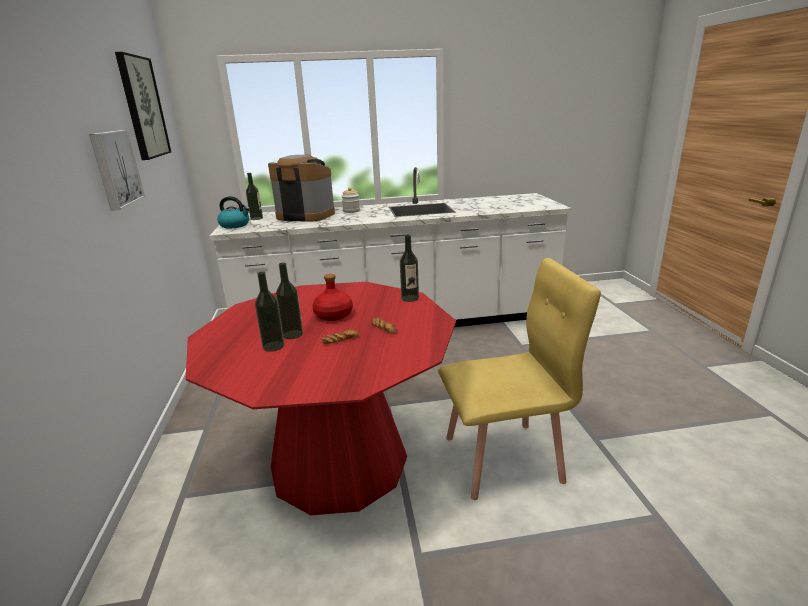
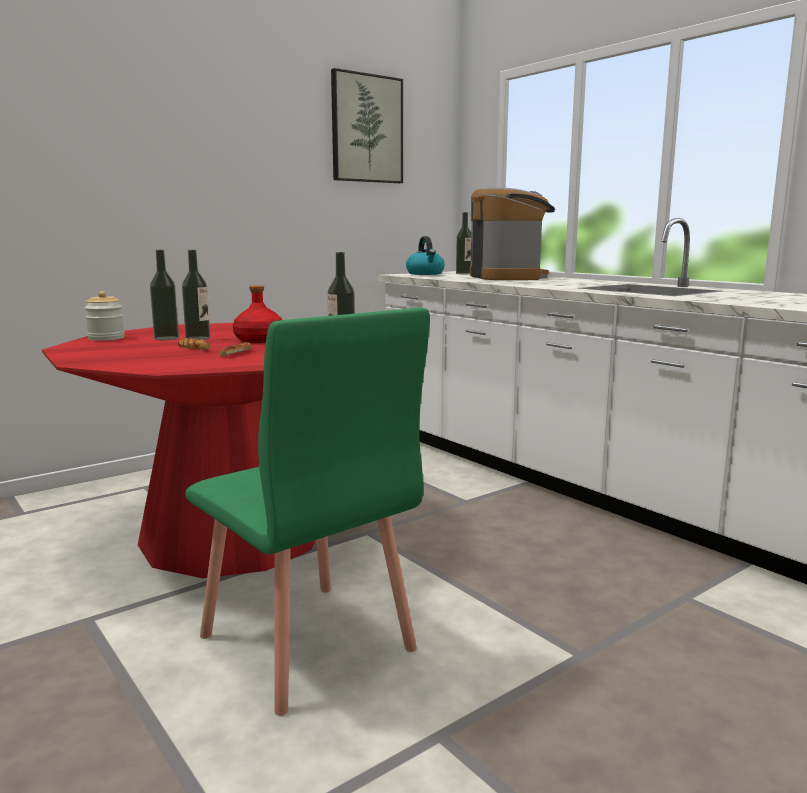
camera: 60 degrees right, 10 degrees down
(115, 168) = (269, 177): picture -> none
(351, 211) = (566, 280): jar -> jar (106, 338)
(504, 459) = (306, 644): yellow chair -> green chair

